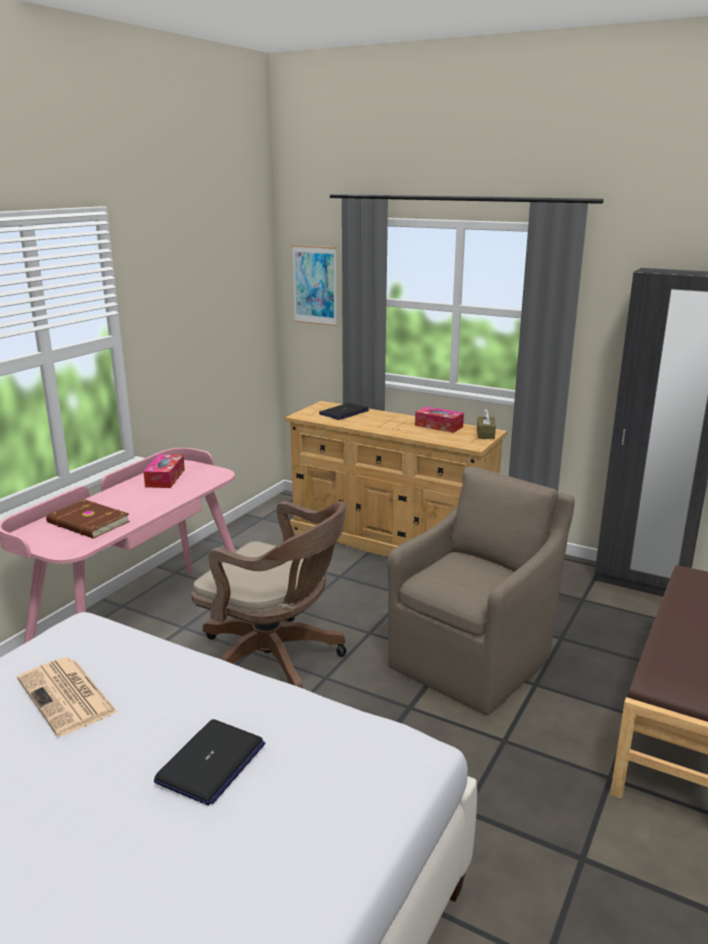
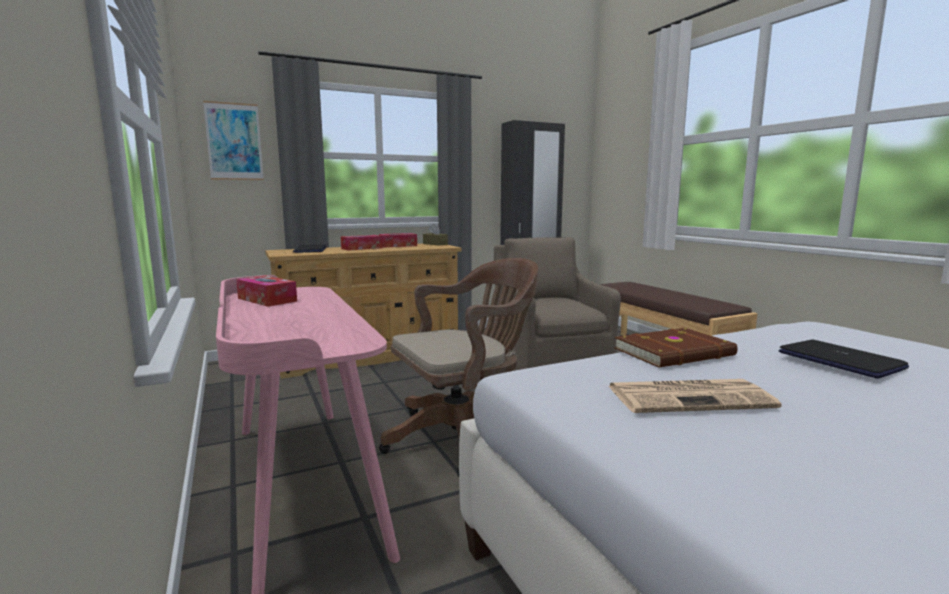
camera: 55 degrees left, 10 degrees down
(87, 523) = (301, 330): brown book -> brown book (675, 353)
(390, 422) = (362, 248): none -> tissue box

